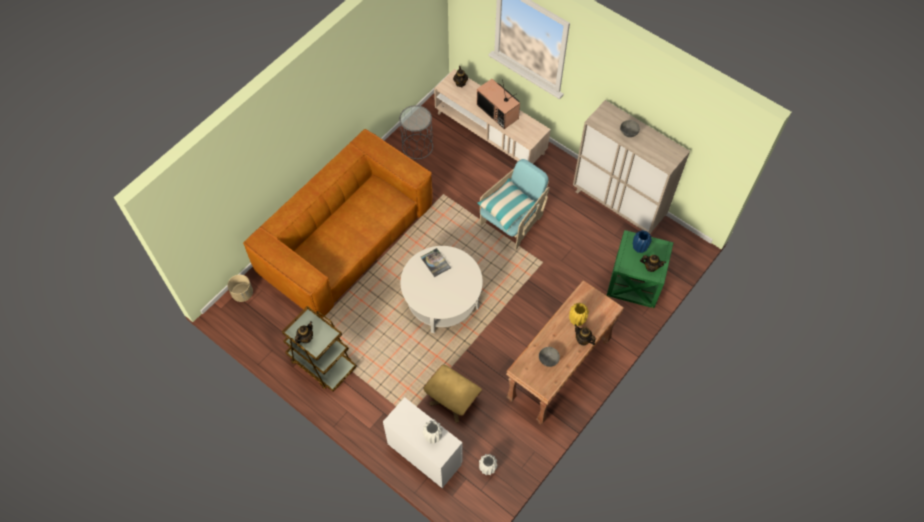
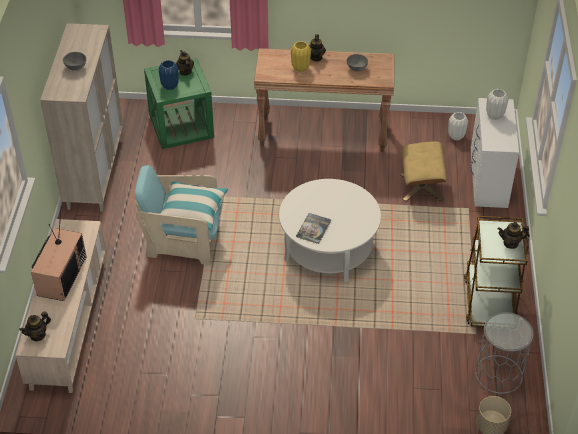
camera: 125 degrees left, 15 degrees down
(346, 238) = (332, 373): brown sofa -> none
(417, 146) = (142, 383): grey side table -> grey side table (498, 374)

